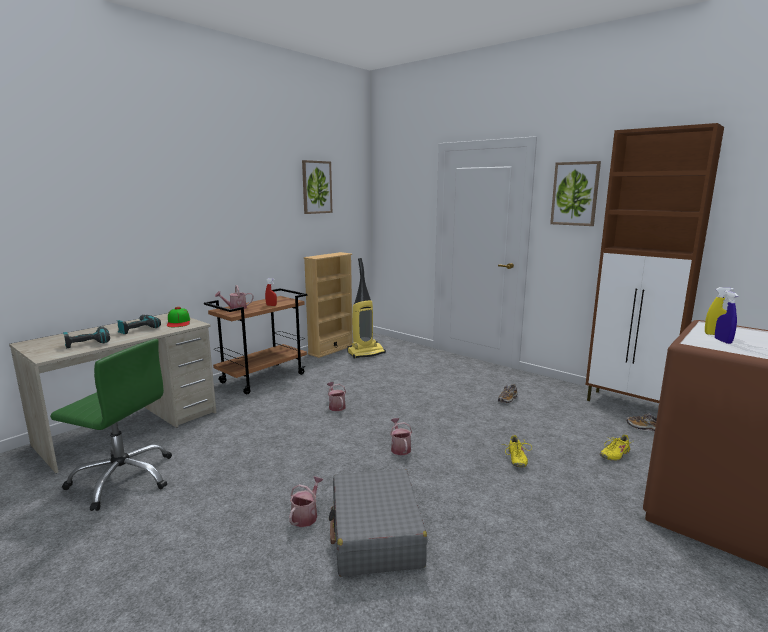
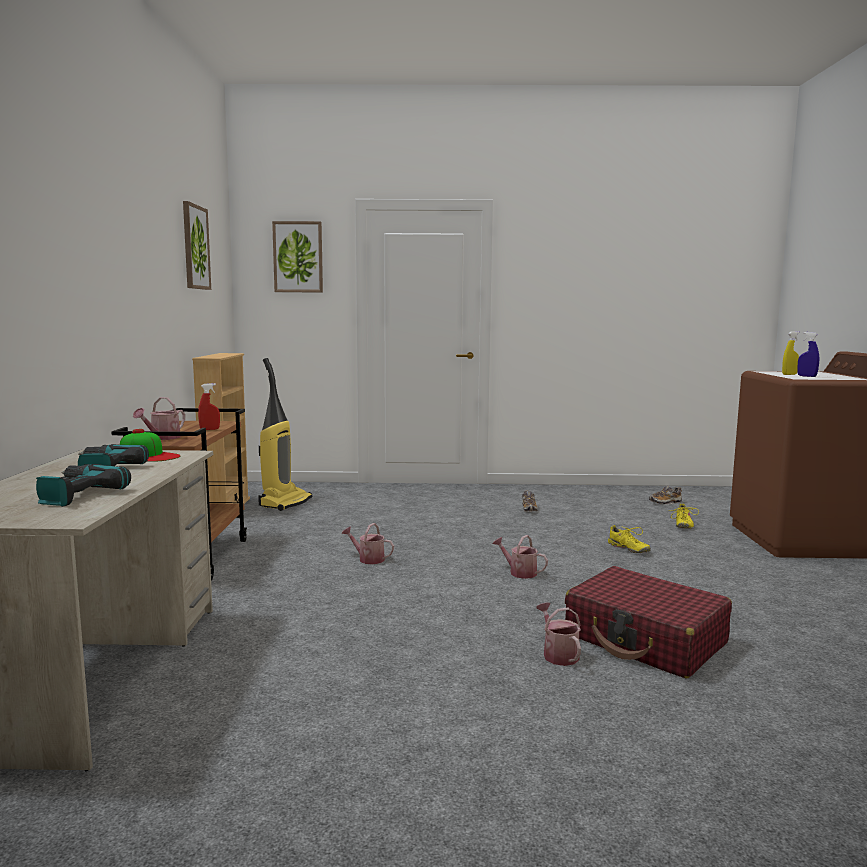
camera: 40 degrees left, 5 degrees down
(123, 478) = (242, 723): green office chair -> none
(375, 534) = (645, 639): grey suitcase -> red suitcase
(575, 194) = (542, 266): picture -> picture (298, 257)
(630, 406) = (627, 490): brown cabinet -> none

